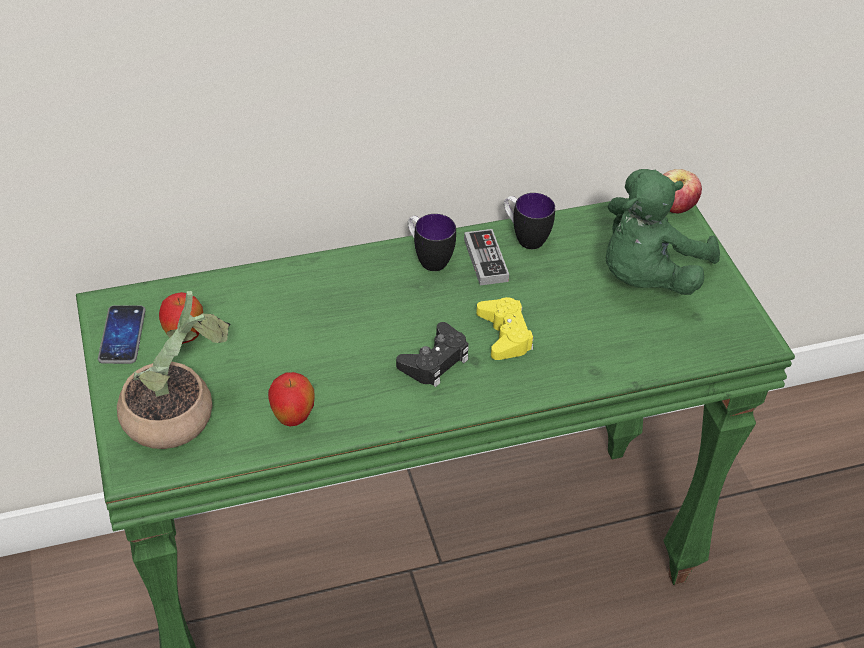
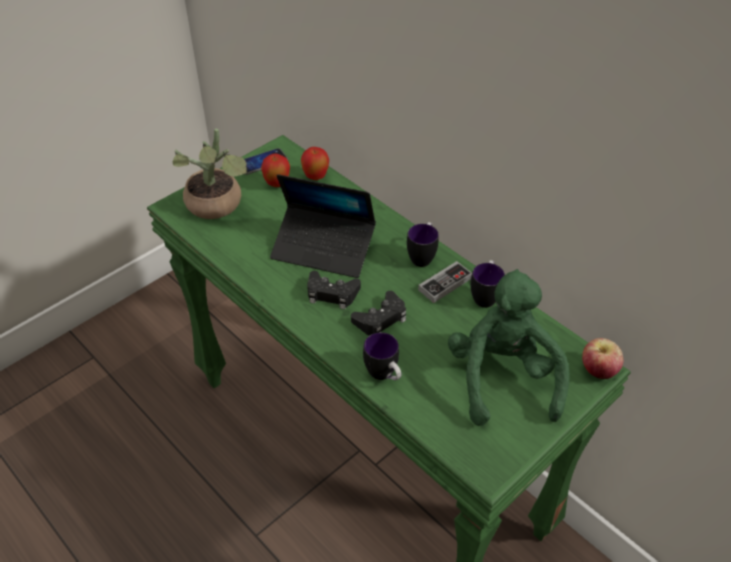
camera: 65 degrees right, 0 degrees up
(293, 418) = (243, 250): apple -> apple (315, 177)
(349, 338) = (323, 248): none -> laptop
(505, 334) = (381, 319): yellow game controller -> black game controller
(592, 366) = (384, 376): none -> mug
(646, 276) = (502, 378): green plush toy -> green plush toy turned 75 degrees clockwise

